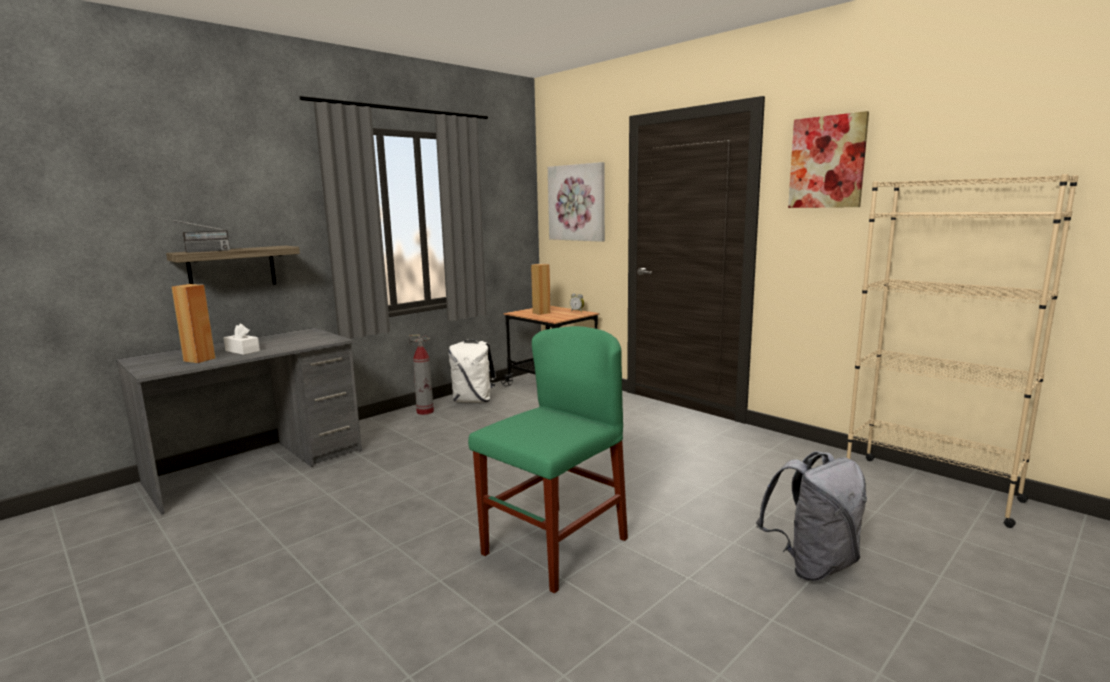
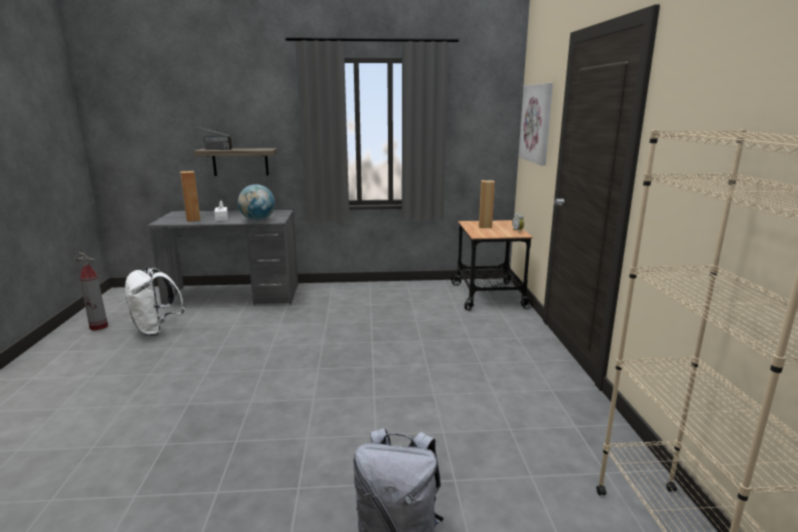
camera: 40 degrees right, 5 degrees up
(306, 343) = (257, 220): none -> globe
(425, 411) = (369, 289): fire extinguisher -> fire extinguisher (99, 327)
(473, 401) = (412, 290): white backpack -> white backpack (156, 330)
(555, 546) = (270, 417): green chair -> none
(827, 162) = (695, 94): picture -> none

